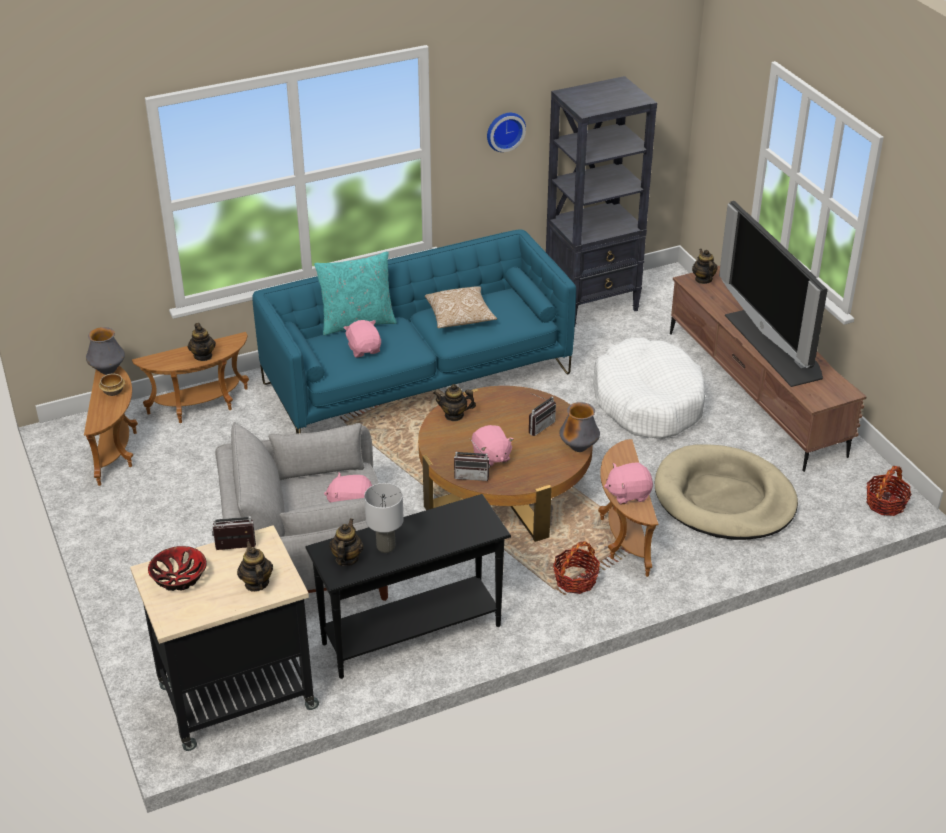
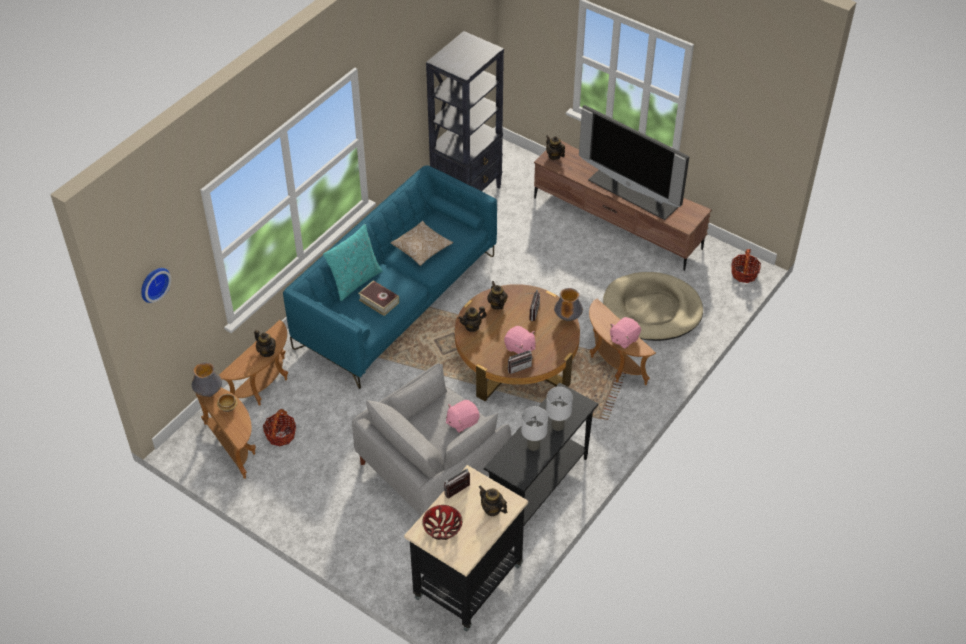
camera: 30 degrees left, 10 degrees up
(346, 559) = (516, 465): teapot -> teapot (497, 304)
(364, 349) = (379, 301): pink plush toy -> book
(434, 539) = (557, 427): none -> white table lamp
(504, 130) = (401, 101): wall clock -> wall clock (153, 283)
(575, 580) = (607, 407): basket -> basket (281, 435)
(648, 402) = (558, 257): white dog bed -> none

